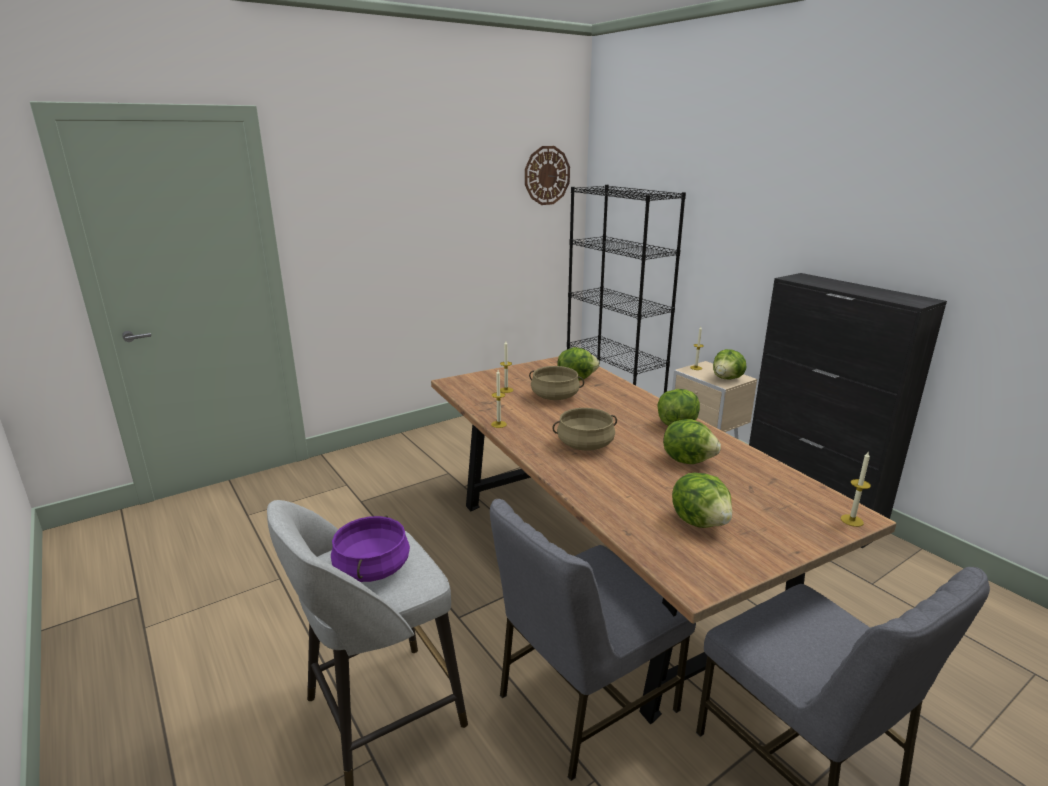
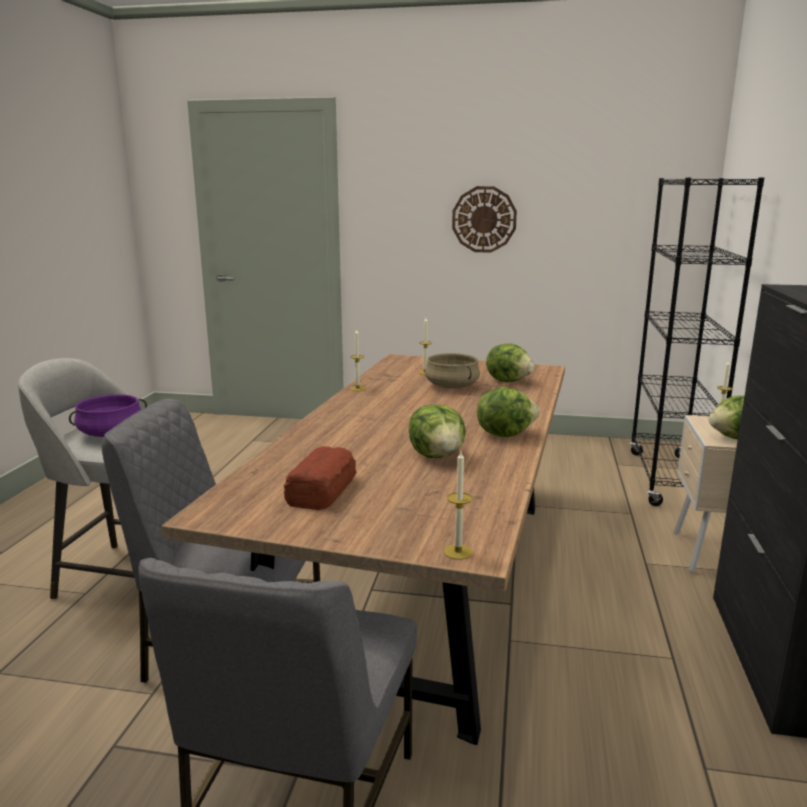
camera: 45 degrees right, 5 degrees down
(547, 175) = (654, 168): wall clock -> wall clock (484, 219)
(585, 444) = (383, 418): beige cooking pot -> none
(700, 521) = (323, 489): lettuce -> bread

